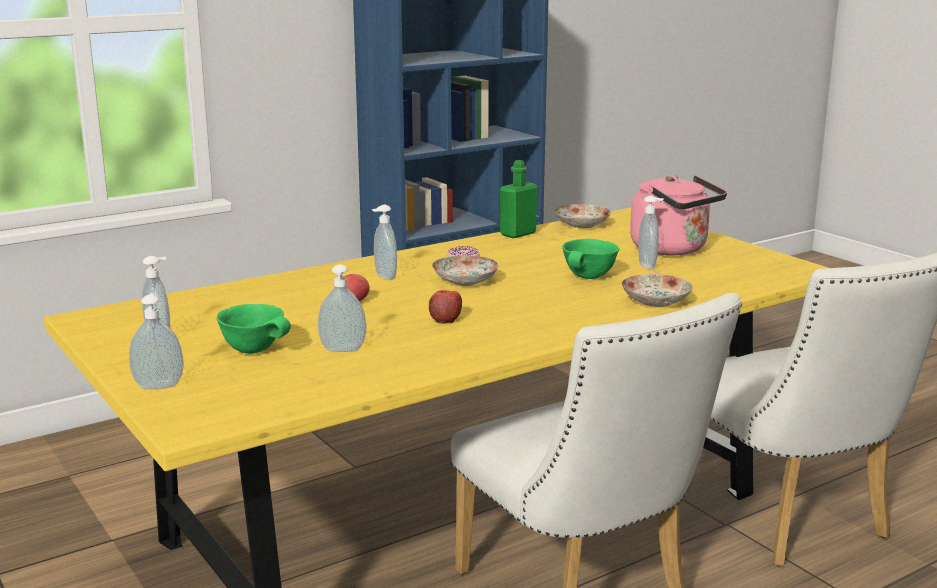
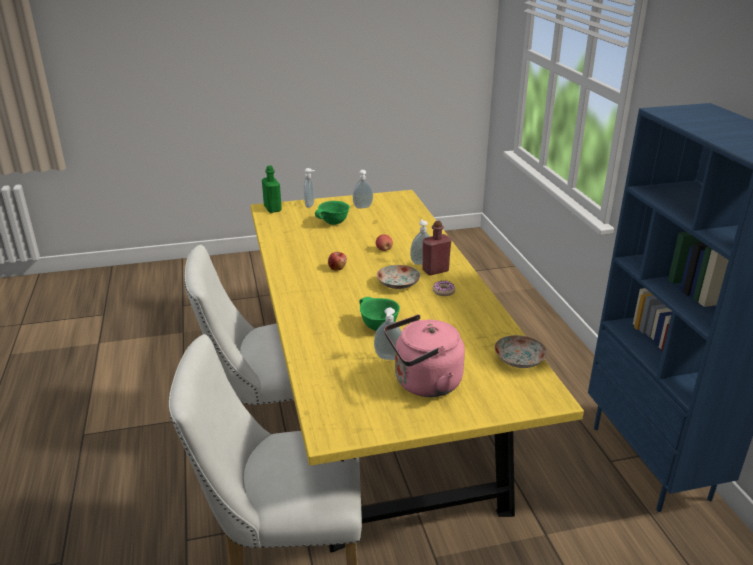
camera: 110 degrees right, 10 degrees up
(342, 350) = (315, 239): soap dispenser -> none
(404, 268) = (435, 270): none -> red bottle
(518, 234) = (501, 324): green bottle -> green bottle (272, 209)
(655, 301) = (313, 337): plate -> none

